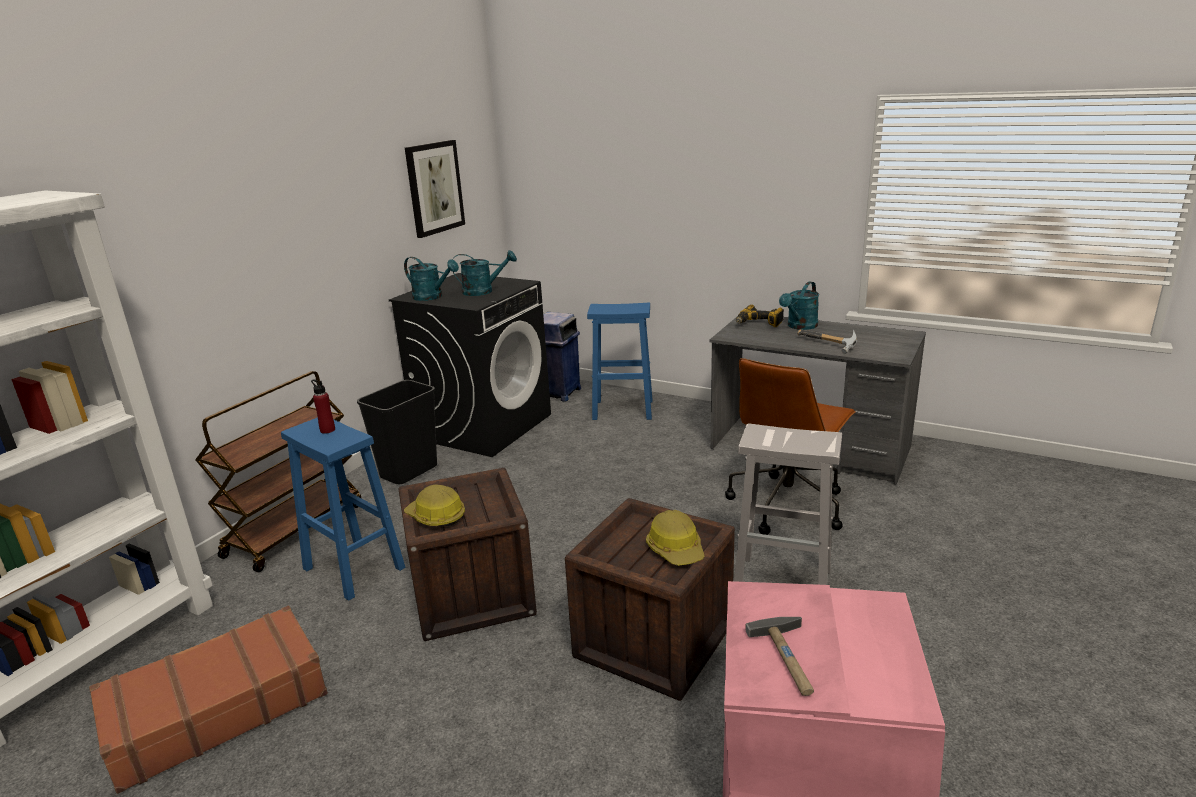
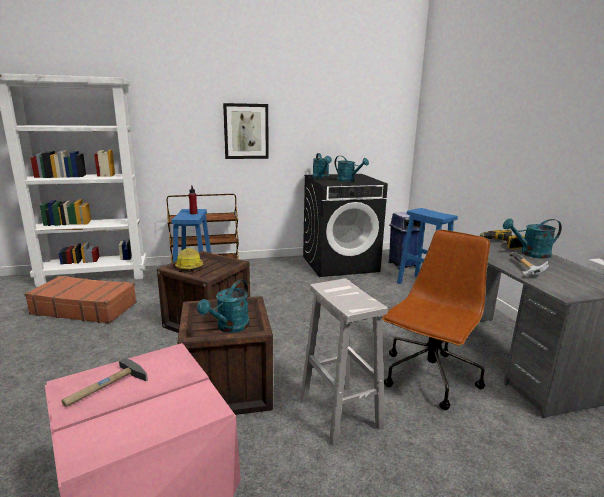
camera: 45 degrees right, 5 degrees down
(409, 472) = (277, 267): black trash can -> none
(434, 188) = (356, 120): picture -> picture (246, 131)
(676, 549) = (229, 327): hard hat -> turquoise watering can
(787, 504) = (429, 378): brown office chair -> brown office chair turned 135 degrees clockwise

